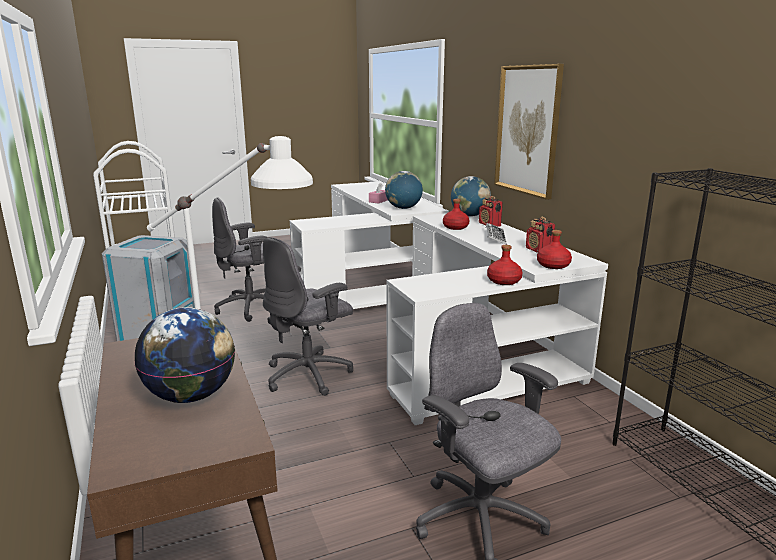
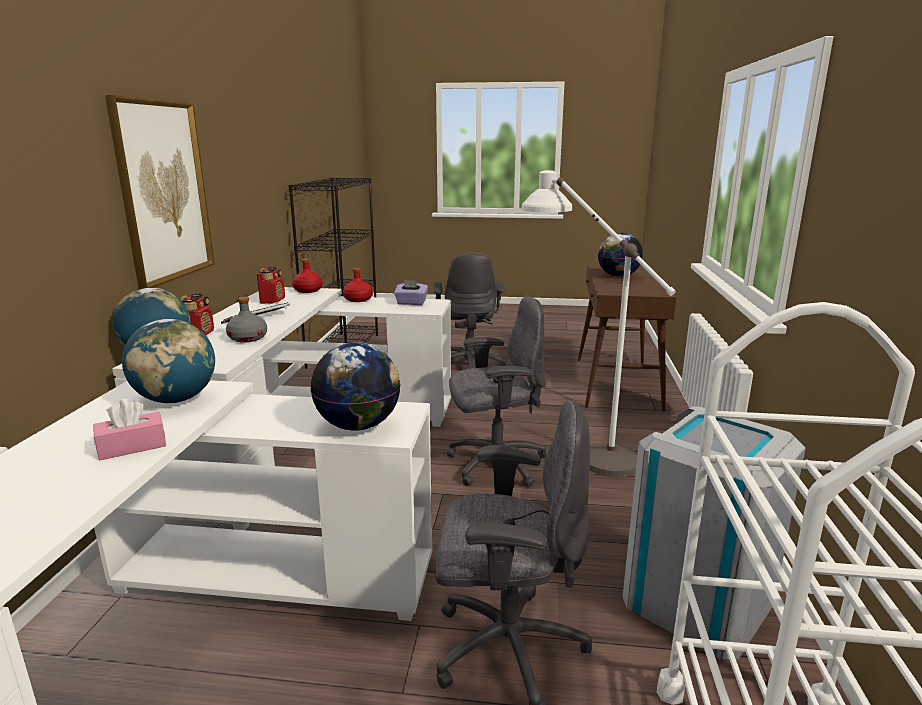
camera: 150 degrees left, 0 degrees up
(320, 221) = (358, 426): none -> globe
(443, 287) = (411, 303): none -> purple tissue box
(455, 227) = (248, 338): red bottle -> grey bottle

